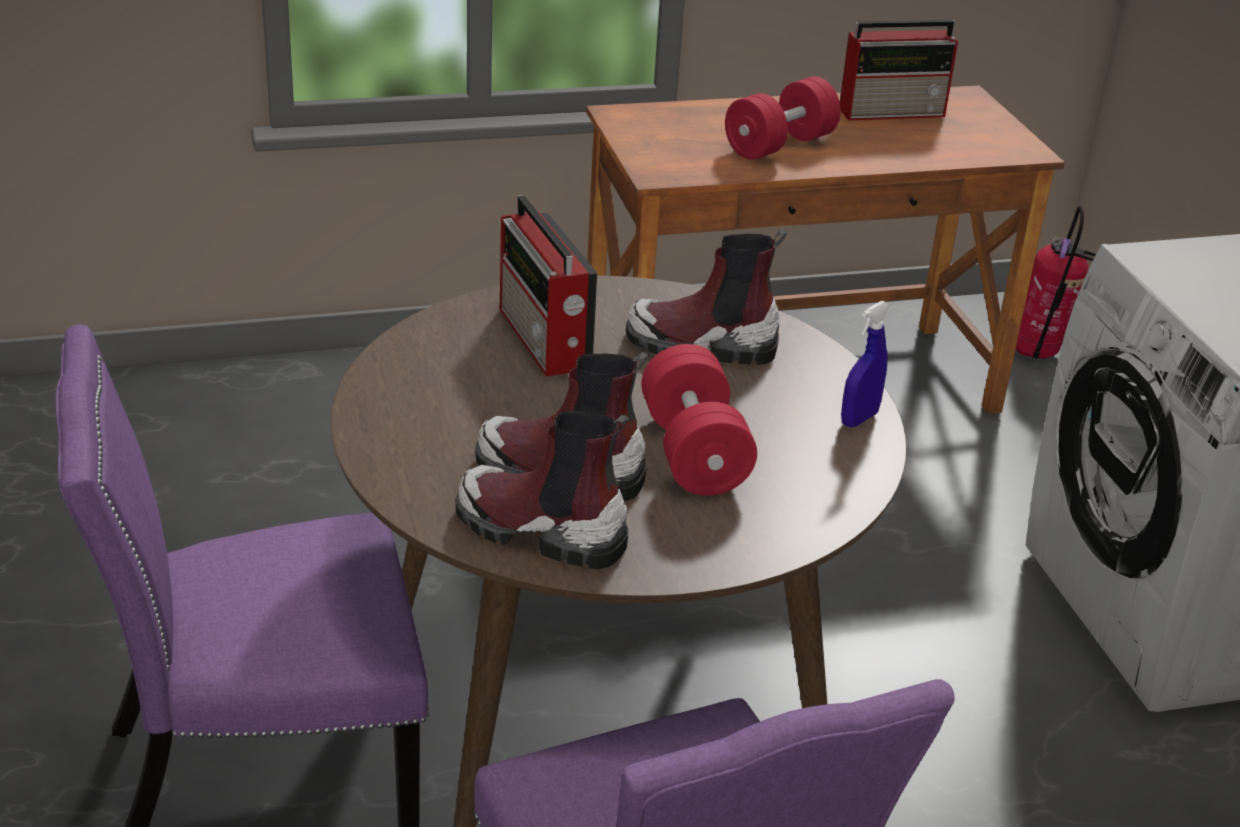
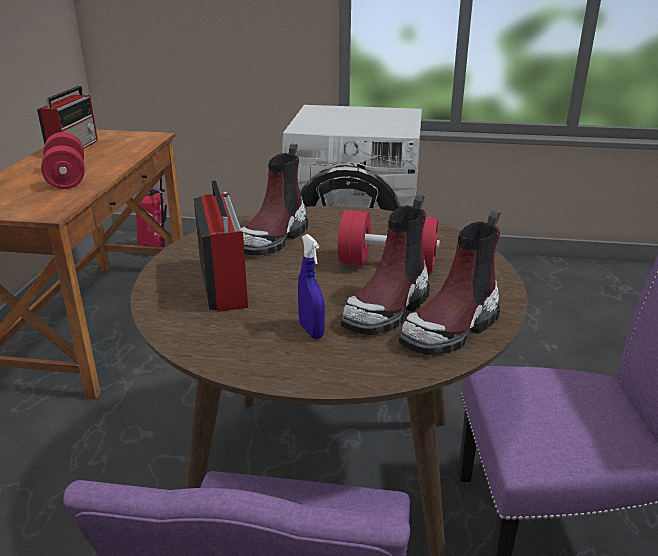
camera: 65 degrees left, 5 degrees down
(544, 340) = (224, 283): radio -> radio turned 105 degrees counterclockwise
(859, 419) = (378, 217): blue spray bottle -> blue spray bottle (311, 331)

